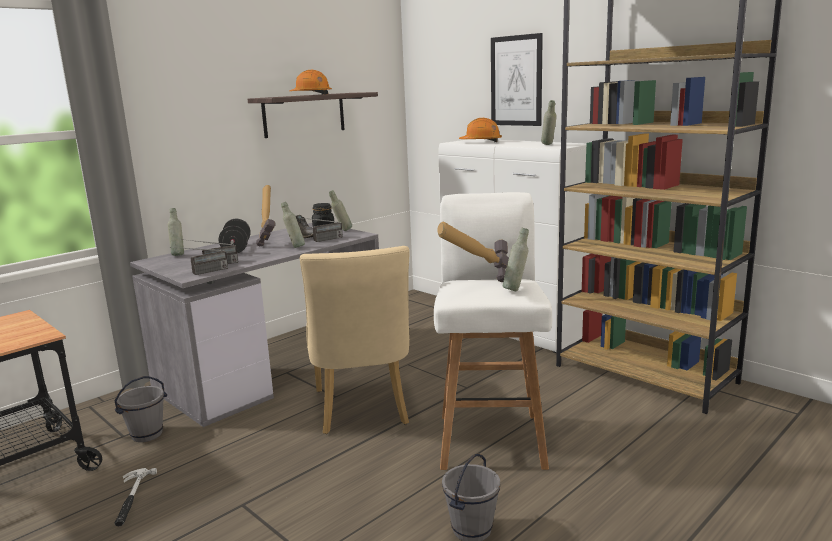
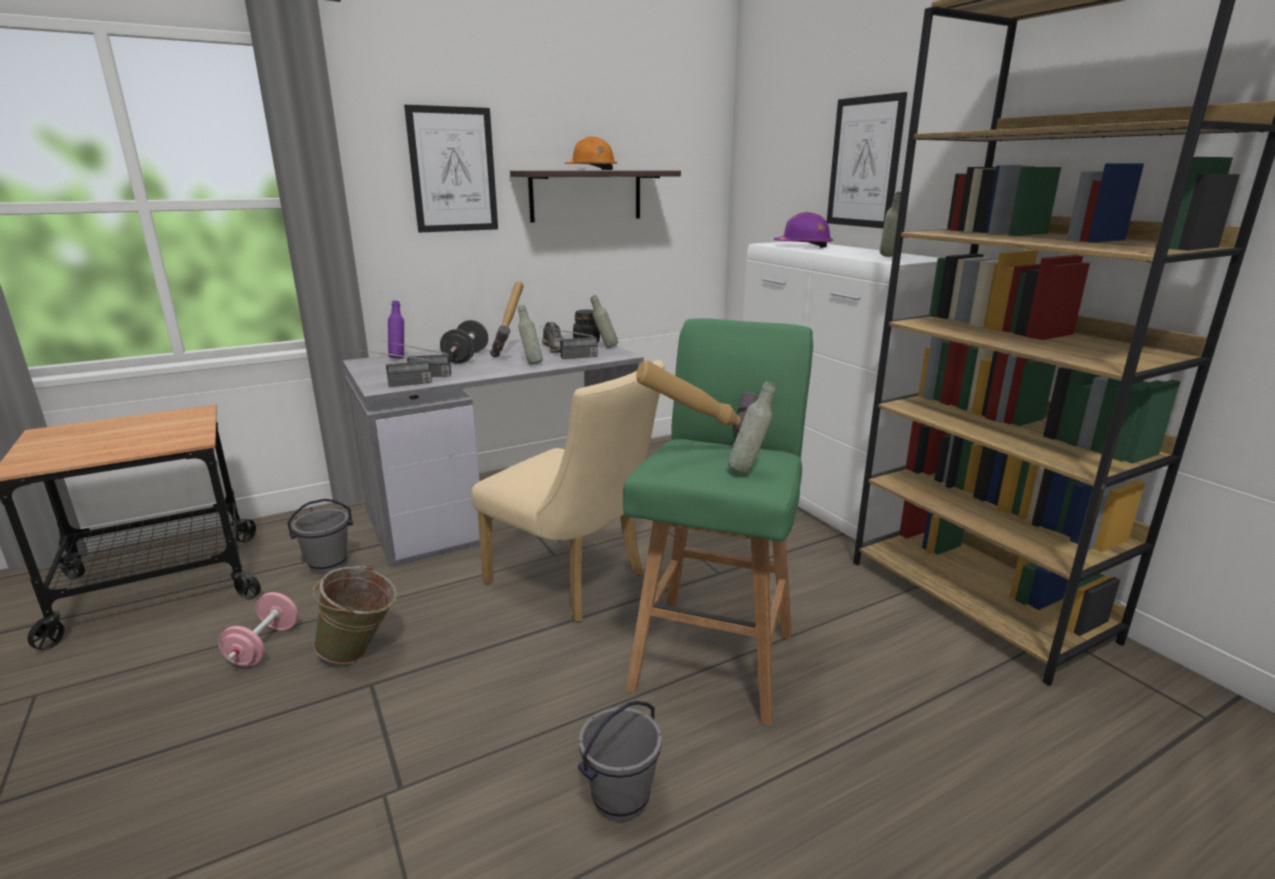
camera: 15 degrees right, 5 degrees up
(131, 498) = (264, 646): hammer -> pink dumbbell
(178, 255) = (399, 357): grey bottle -> purple bottle
(204, 100) = (453, 170): none -> picture
(220, 487) = (362, 653): none -> green bucket
(362, 411) = (575, 582): beige chair -> beige chair turned 60 degrees counterclockwise
(481, 142) = (803, 246): orange hard hat -> purple hard hat
(491, 438) = (715, 657): white stool -> green stool

